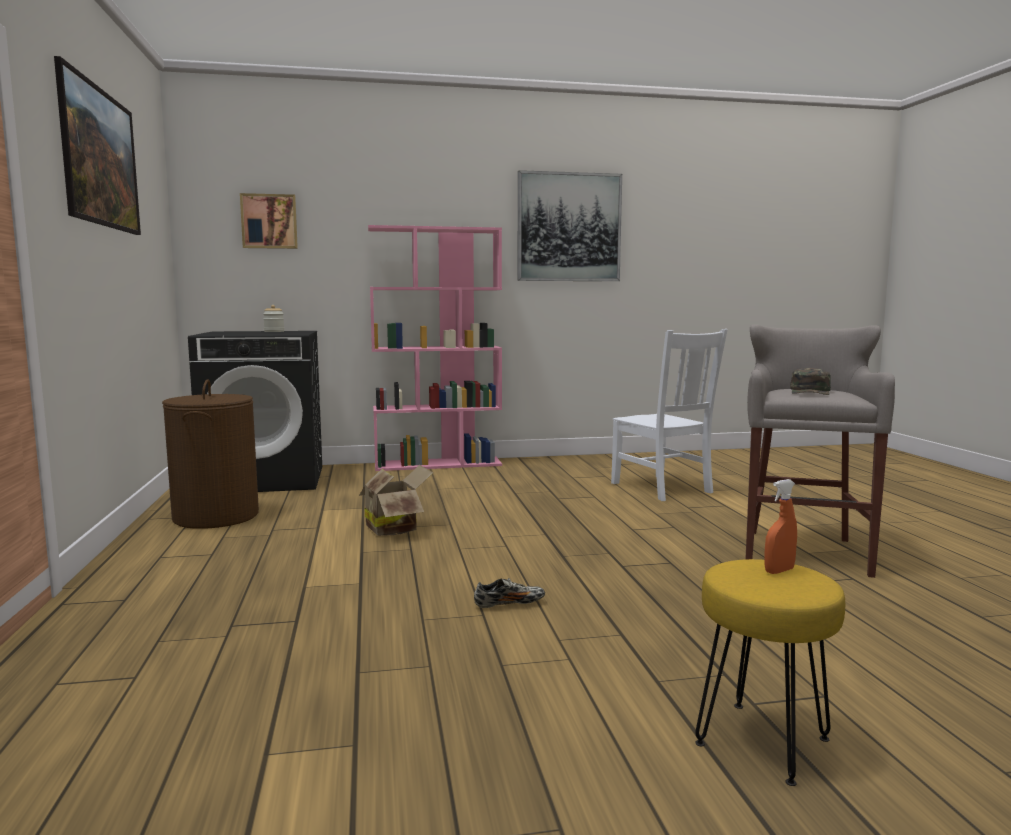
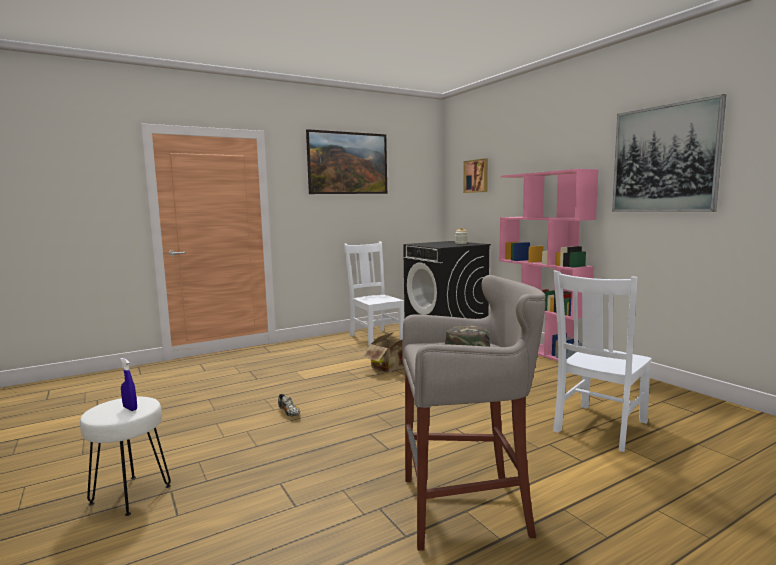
camera: 70 degrees right, 0 degrees up
(215, 516) = (375, 337): brown laundry basket -> white chair
(764, 741) = (130, 495): yellow stool -> white stool
(779, 571) = (130, 408): orange spray bottle -> blue spray bottle

